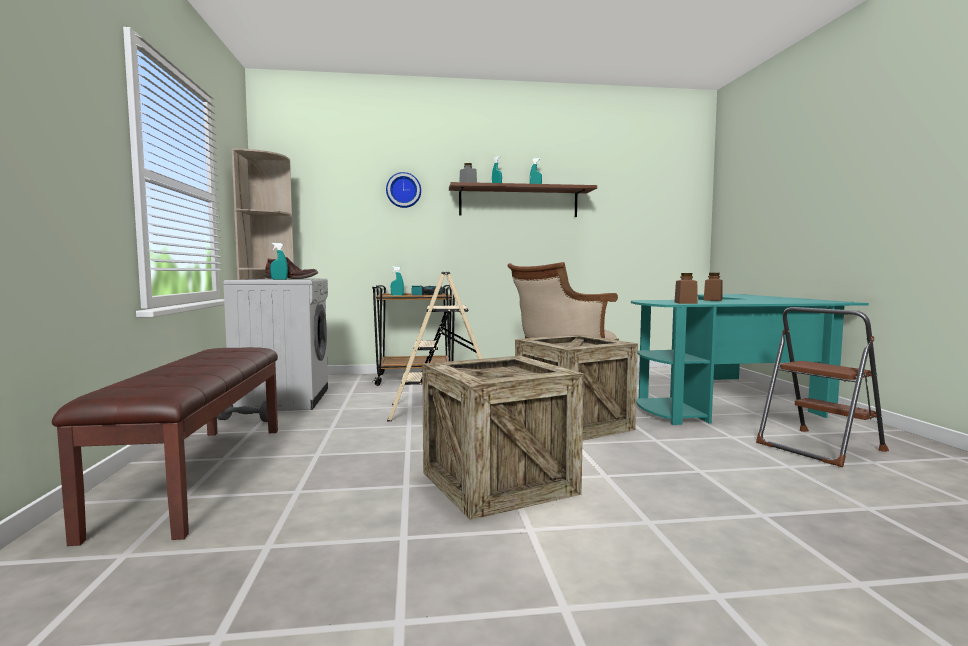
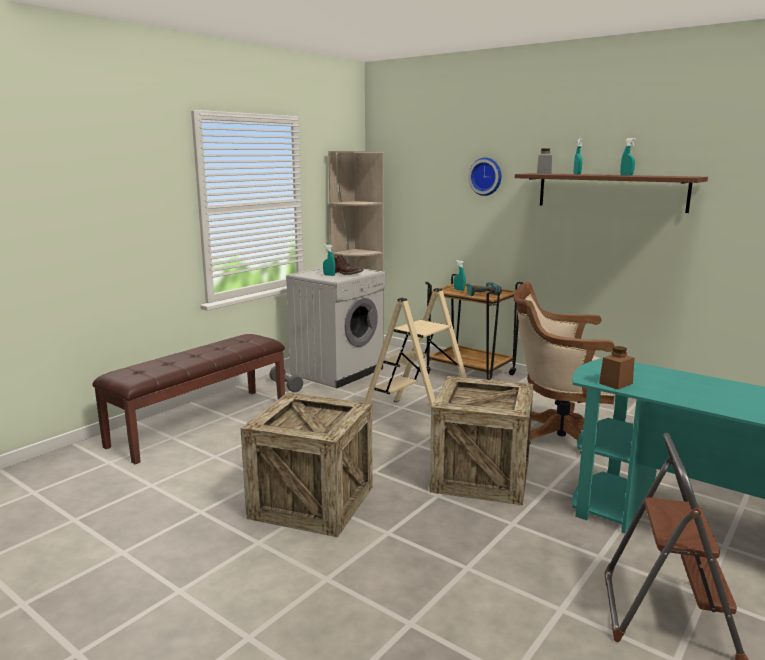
camera: 45 degrees right, 10 degrees up
(713, 300) = (705, 383): brown jar -> none

